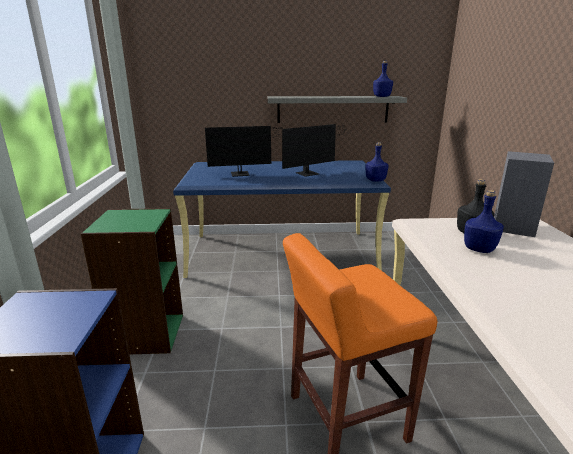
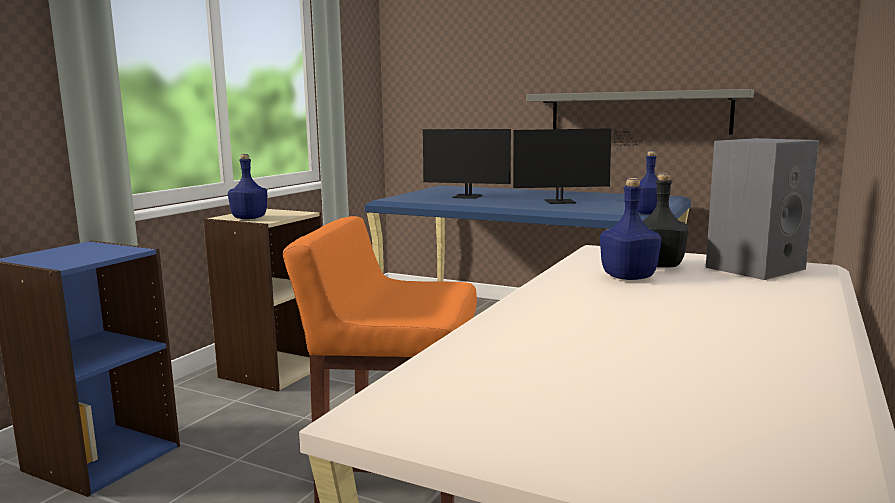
camera: 30 degrees right, 10 degrees down
(146, 333) = (273, 370): green bookcase -> beige bookcase
(381, 96) = (711, 89): blue bottle -> blue bottle (248, 218)

